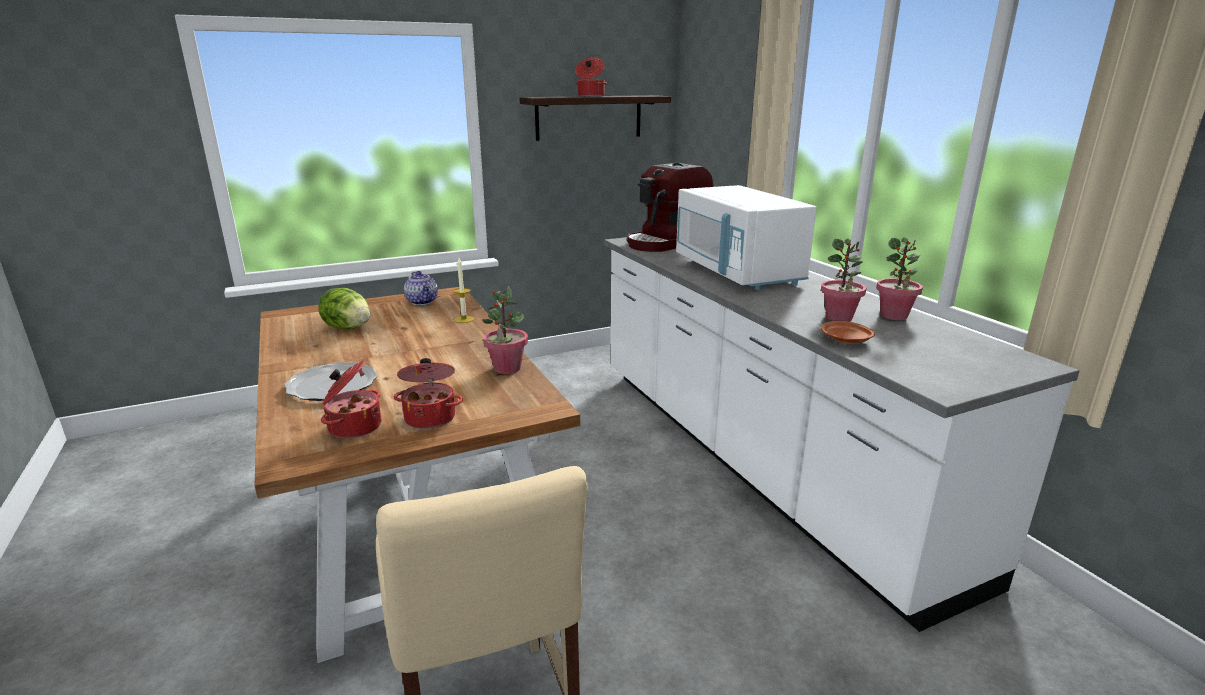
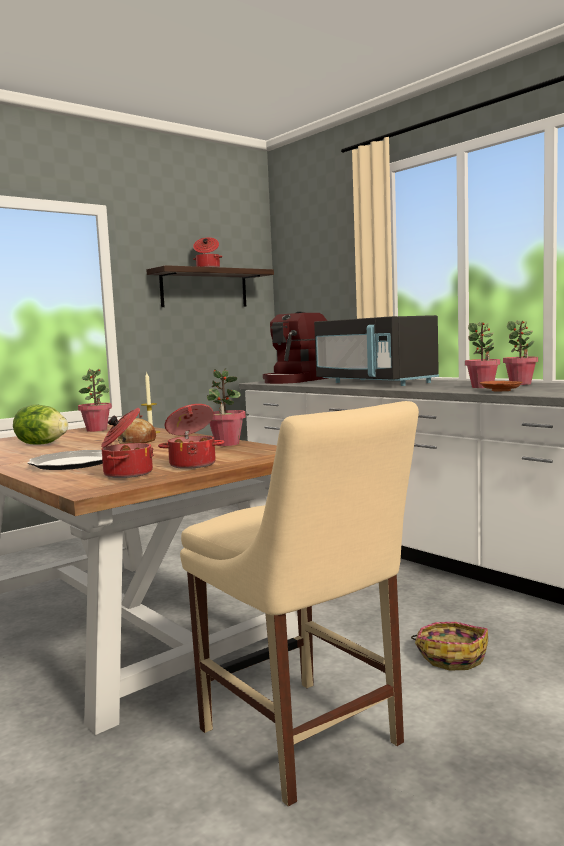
camera: 15 degrees left, 15 degrees down
(423, 302) = (97, 430): teapot -> potted plant
(432, 341) = (137, 441): none -> bread
(701, 644) = (451, 656): none -> basket
(737, 272) = (375, 383): white microwave -> black microwave

